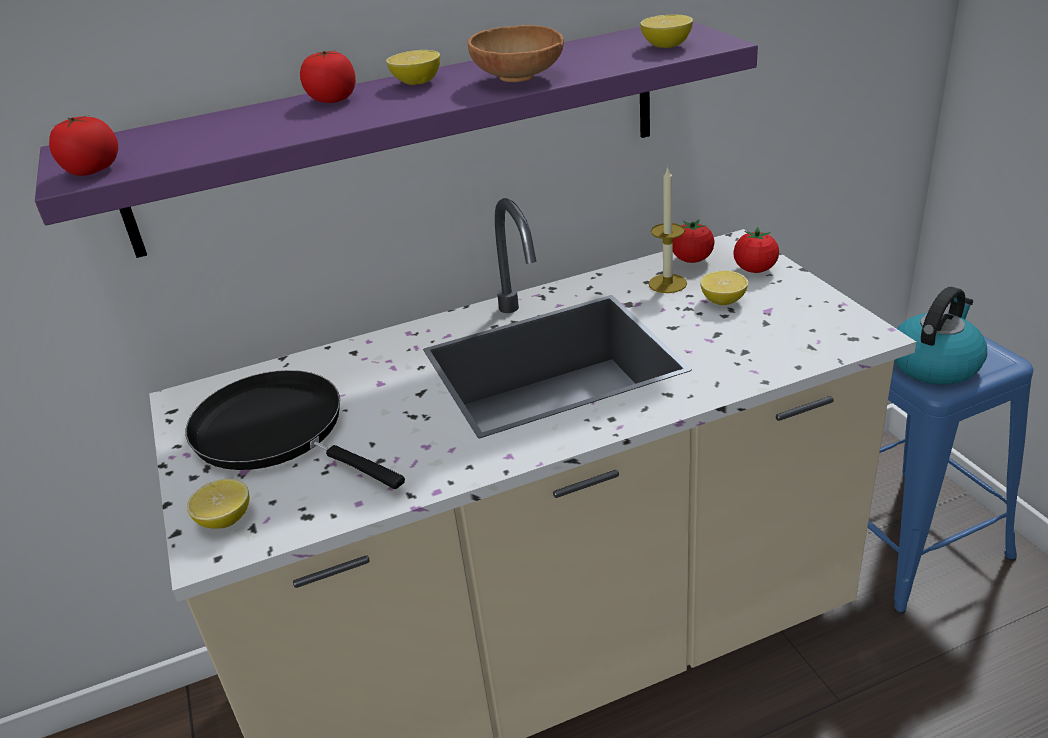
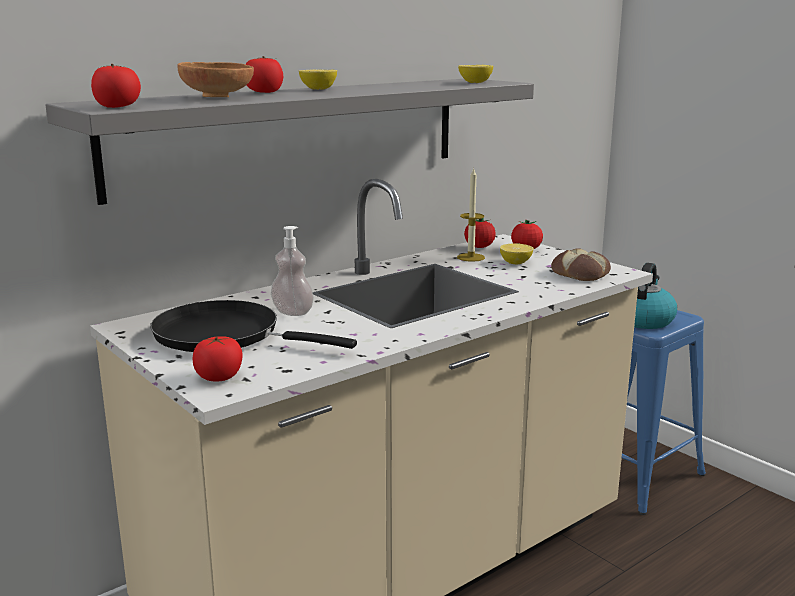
camera: 20 degrees left, 15 degrees down
(225, 520) = (219, 377): lemon -> tomato
(378, 390) = (292, 312): none -> soap dispenser
(403, 135) = (295, 133): purple shelf -> grey shelf
(519, 80) = (393, 88): brown bowl -> brown bowl (218, 98)
(804, 334) = (581, 273): none -> bread

